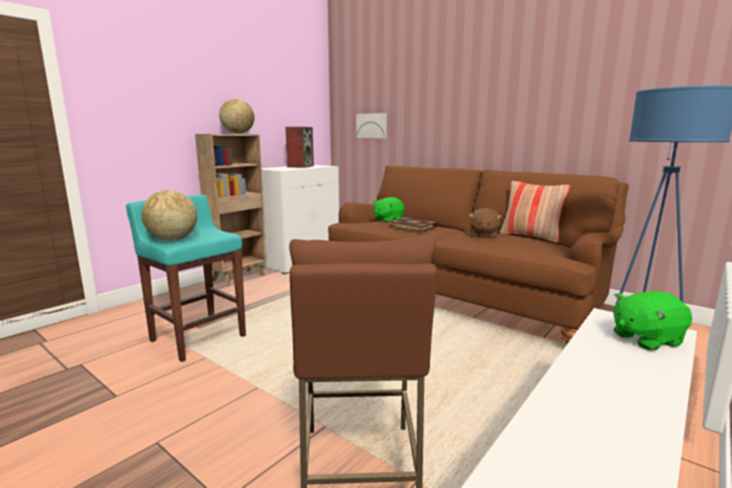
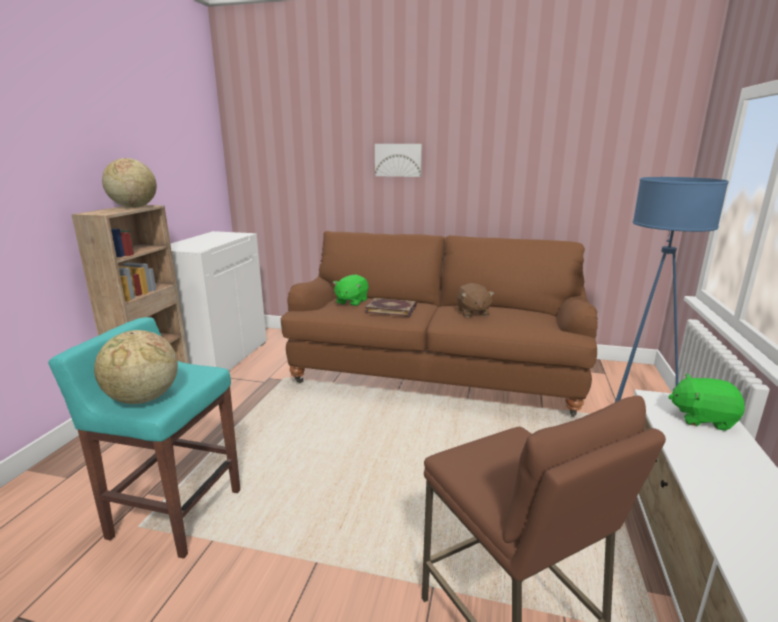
camera: 25 degrees left, 5 degrees up
(300, 166) = (209, 238): speaker -> none
(372, 125) = (290, 179): picture -> picture (398, 160)
(530, 236) = (511, 307): pillow -> none
(645, 339) = (702, 418): green plush toy -> green plush toy turned 60 degrees clockwise

